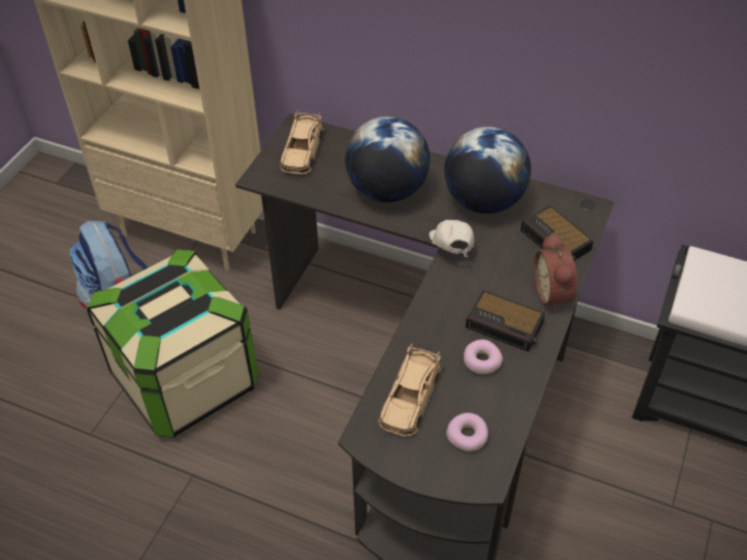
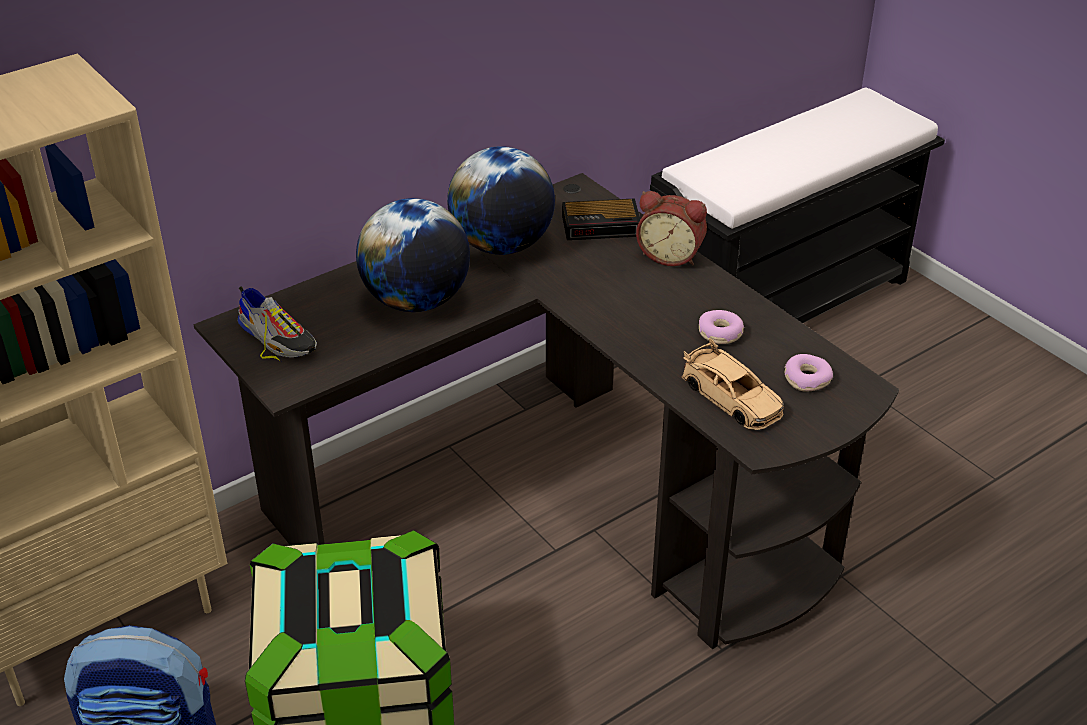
camera: 60 degrees left, 10 degrees down
(302, 151) = (277, 337): beige toy car -> shoe
(451, 250) = (551, 293): white cap -> none
(506, 325) = (686, 300): alarm clock -> none

